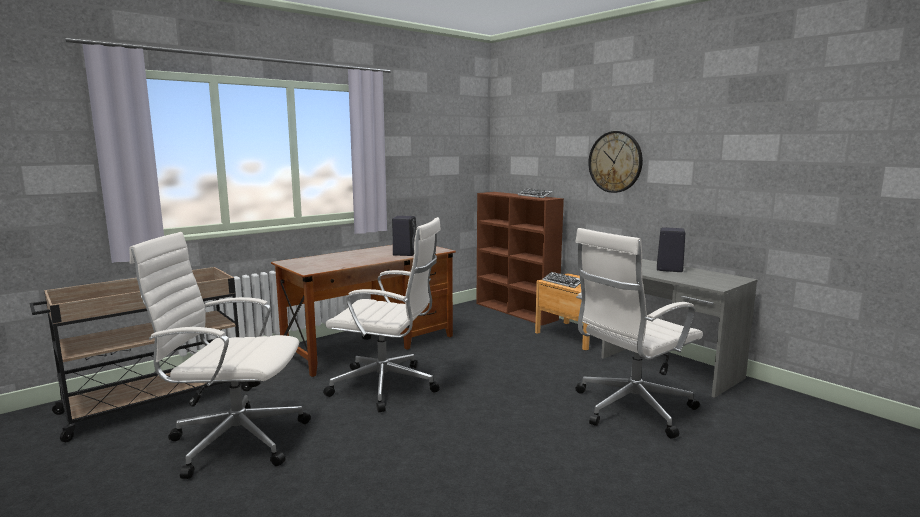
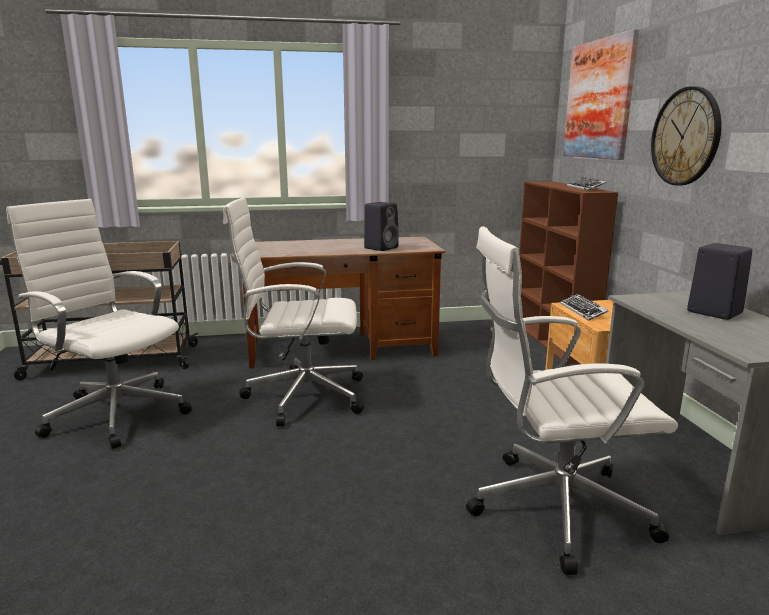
camera: 30 degrees right, 5 degrees up
(387, 386) = (302, 396): white office chair -> white office chair turned 135 degrees clockwise
(533, 134) = (598, 99): none -> picture

